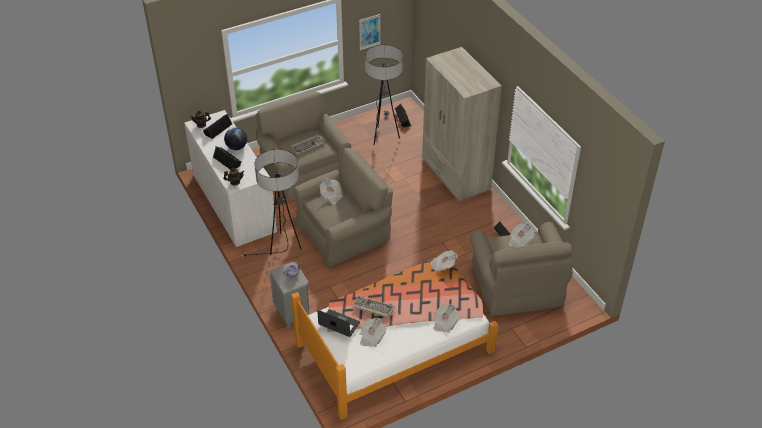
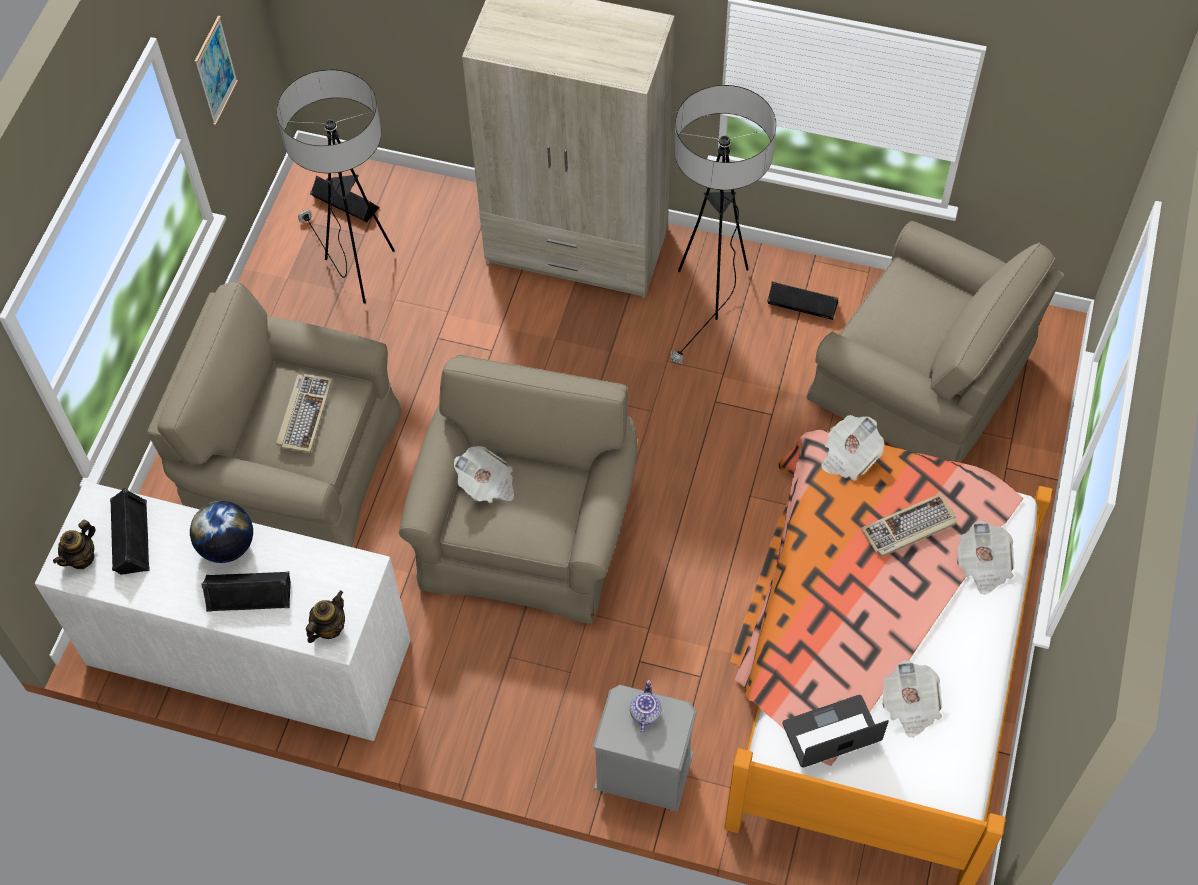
camera: 45 degrees left, 15 degrees up
(282, 248) = (462, 664): floor lamp -> floor lamp (712, 293)
(373, 307) = (845, 646): keyboard -> keyboard (909, 528)
(520, 240) = (900, 298): newspaper -> none

